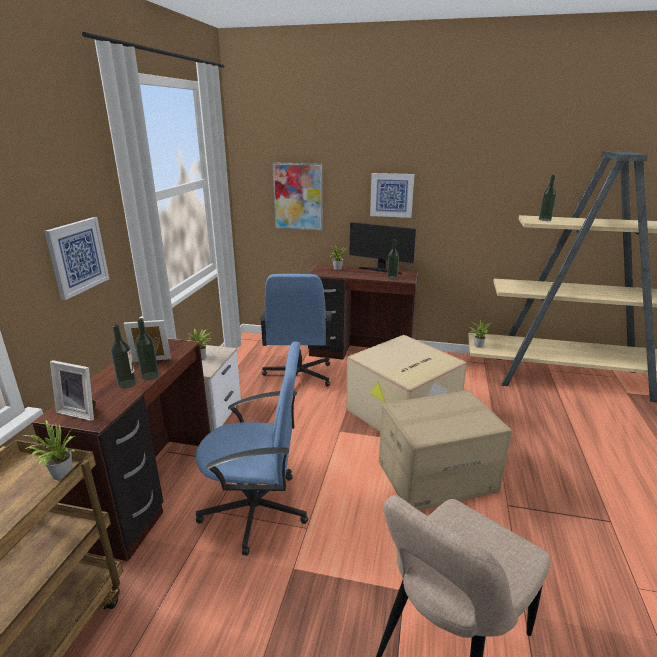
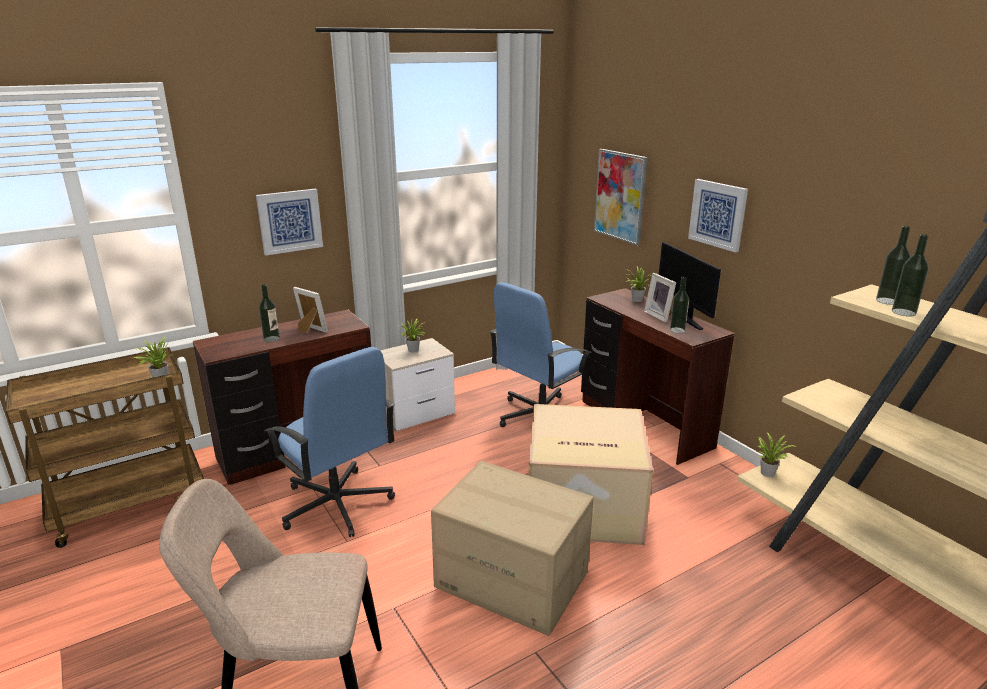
camera: 45 degrees right, 0 degrees up
(81, 411) = (220, 346): picture frame -> picture frame (660, 316)
(150, 376) = (292, 339): bottle -> bottle (903, 312)

